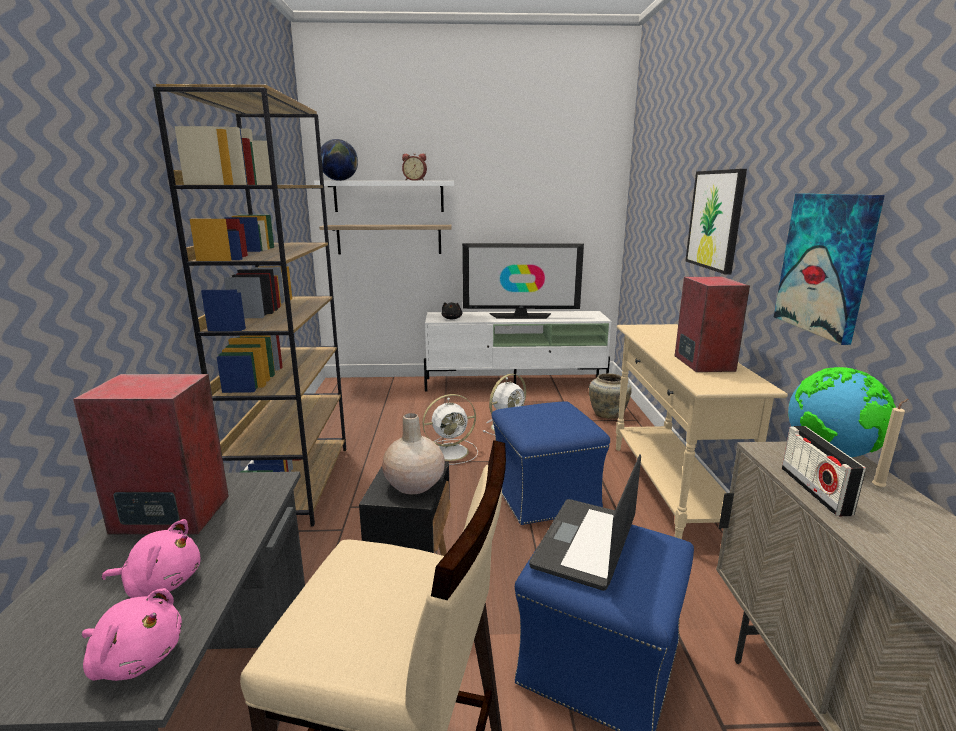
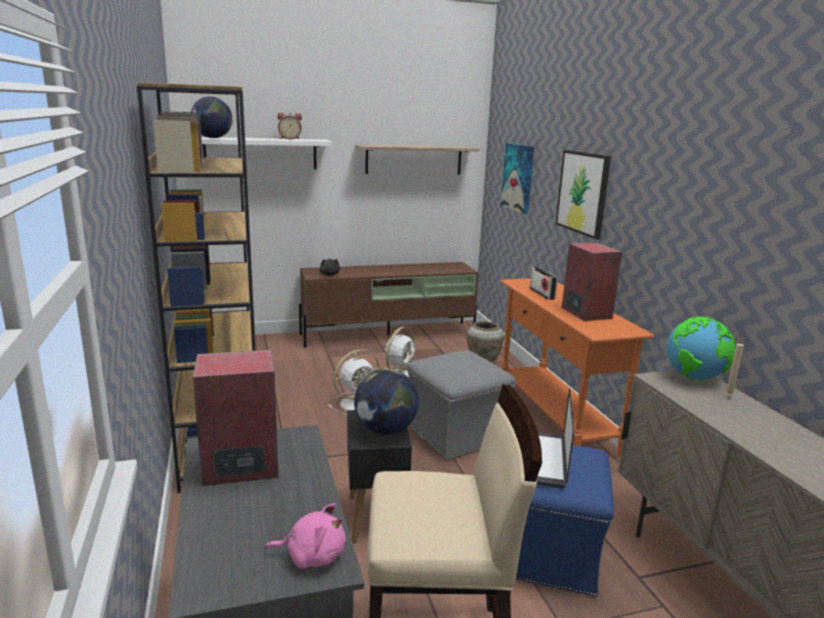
camera: 15 degrees left, 0 degrees up
(161, 583) = (283, 512): pink plush toy -> none
(389, 239) = (261, 196): shelf -> shelf (414, 160)
(414, 485) = (386, 430): beige vase -> globe
(516, 383) = (389, 334): white tv stand -> brown tv stand
(521, 316) = (394, 269): television -> none
(544, 495) = (455, 433): blue ottoman -> grey ottoman
(669, 490) = (555, 419): beige console table -> orange console table
(814, 491) = (693, 403): radio -> radio (542, 294)
(826, 264) = (680, 239): picture -> picture (518, 177)

